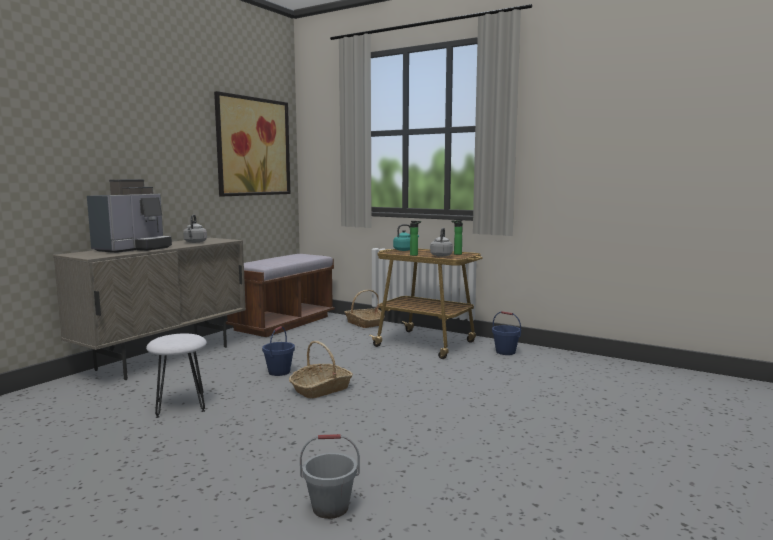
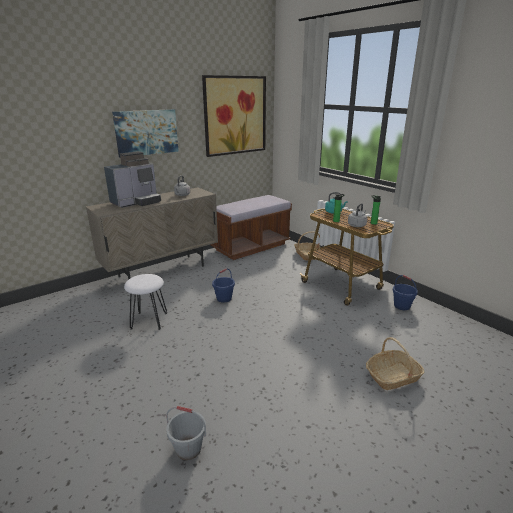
camera: 20 degrees right, 15 degrees up
(143, 156) = (146, 132): none -> picture
(321, 389) = (242, 322): basket -> basket (393, 376)

